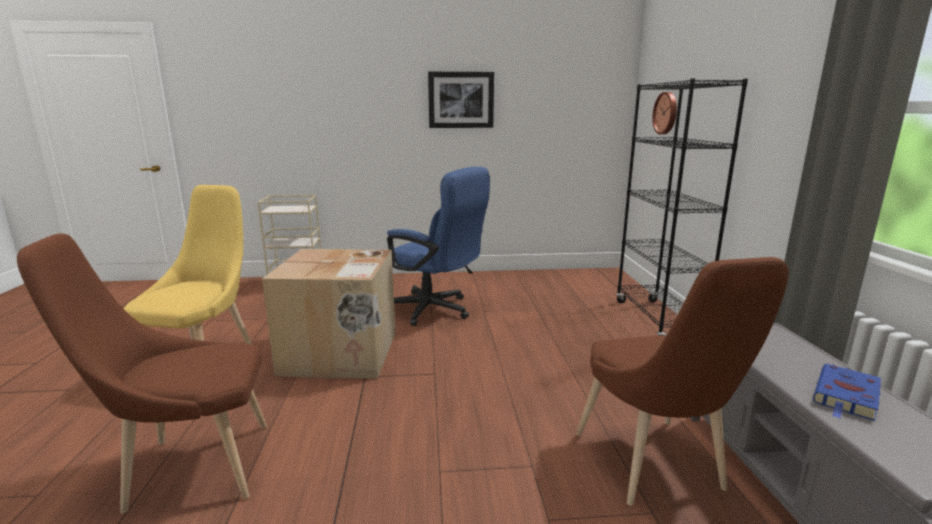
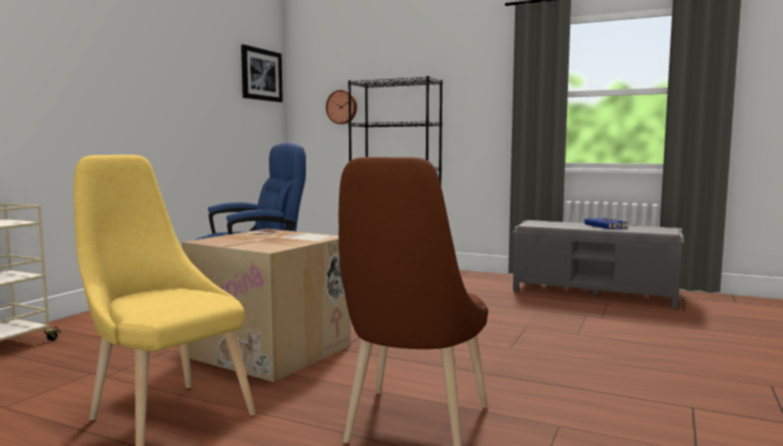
camera: 60 degrees left, 10 degrees down
(461, 100) = (166, 82): picture -> picture (261, 74)
(653, 467) = (551, 307): brown chair -> none

